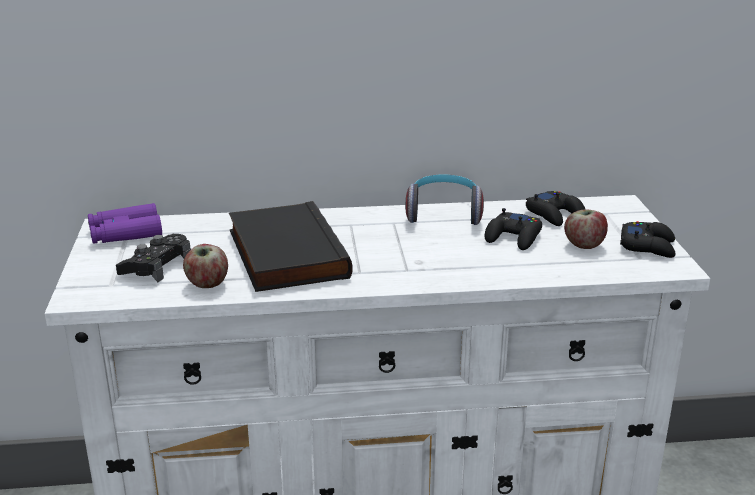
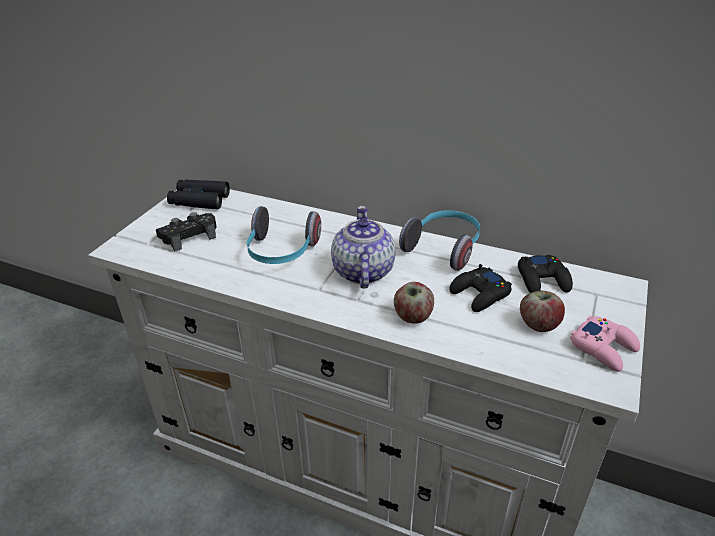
camera: 30 degrees right, 10 degrees up
(125, 233) = (199, 200): purple binoculars -> black binoculars
(207, 284) = (204, 264): apple -> apple (412, 317)
(284, 254) = (281, 252): black book -> headphones
(387, 248) = (362, 272): none -> teapot
(648, 246) = (604, 348): black game controller -> pink game controller

